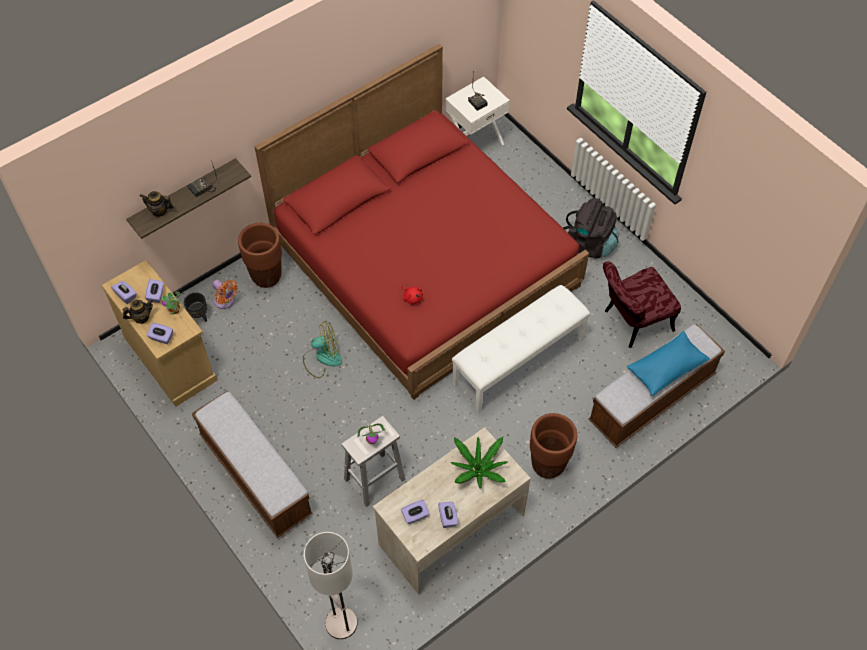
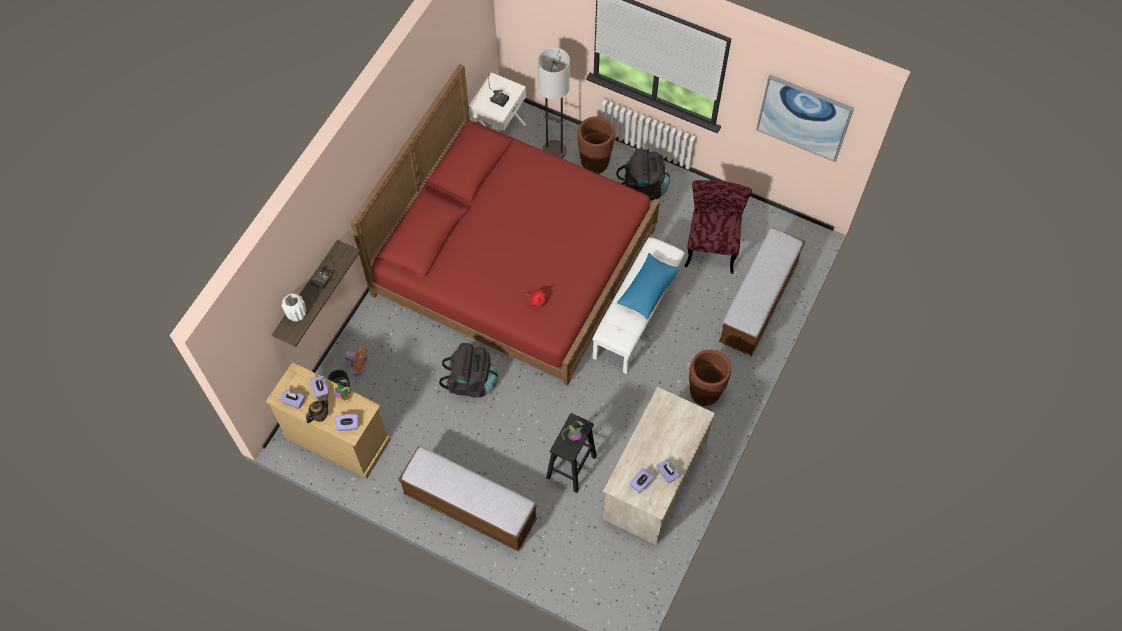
camera: 25 degrees left, 5 degrees up
(159, 211) = (297, 315): teapot -> white vase
(266, 276) = (381, 329): brown planter -> brown planter (594, 164)
(322, 358) = (471, 382): fan -> black backpack
(341, 623) = (607, 596): floor lamp -> floor lamp (554, 151)
(375, 478) = (571, 466): white stool -> black stool
(478, 470) = (671, 424): potted plant -> none
(632, 323) = (712, 244): red chair -> red chair turned 150 degrees clockwise
(666, 368) = (768, 275): blue pillow -> blue pillow (647, 290)
(761, 209) = (803, 117): none -> picture

